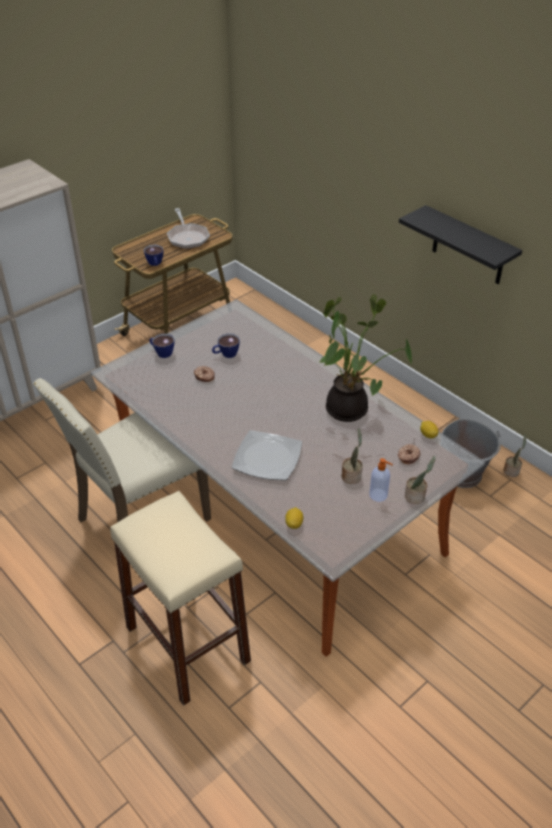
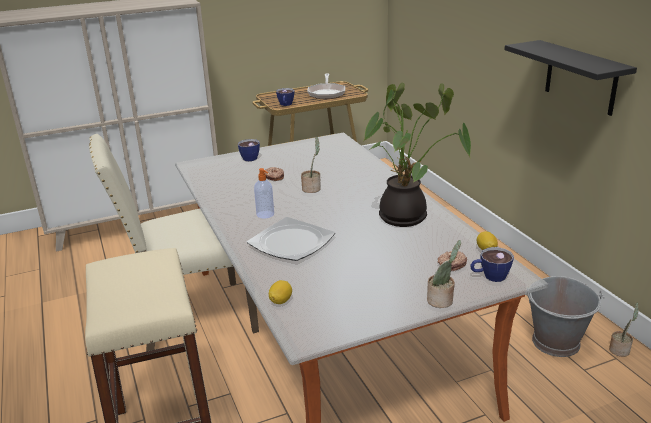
camera: 20 degrees right, 15 degrees down
(226, 354) = (306, 165): cup -> cup (489, 276)
(352, 476) = (375, 270): potted plant -> potted plant (312, 188)
(379, 495) = (396, 292): soap dispenser -> soap dispenser (265, 214)

